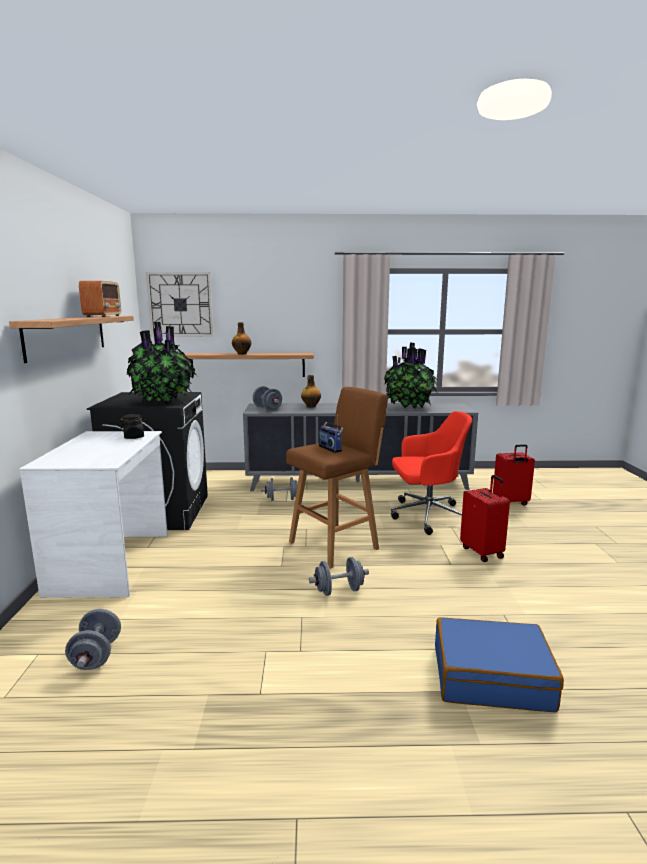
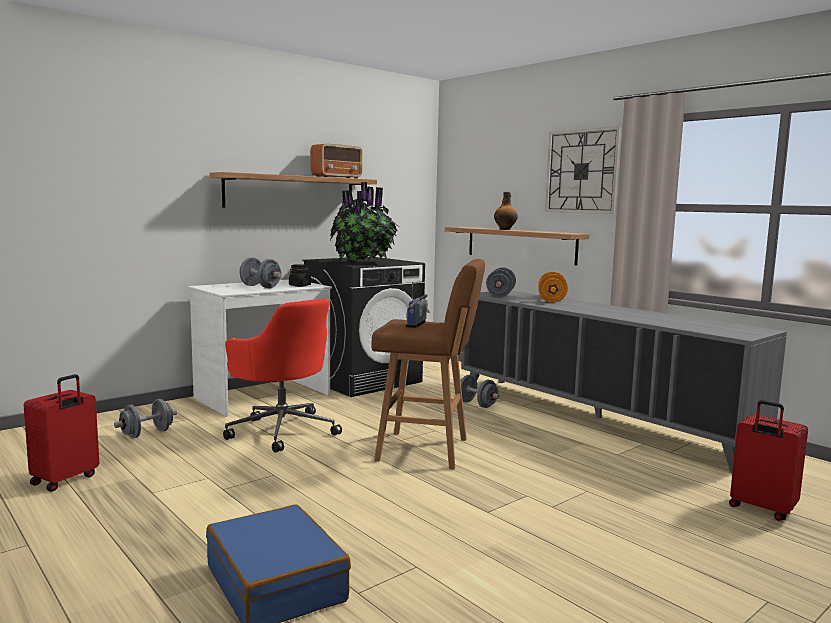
camera: 50 degrees right, 5 degrees down
(180, 304) = (467, 173): wall clock -> wall clock (582, 171)
(311, 406) = (551, 300): bottle -> orange dumbbell
(339, 590) = (339, 476): grey dumbbell -> grey dumbbell (260, 286)
(410, 407) = (669, 320): potted plant -> none
(427, 516) = (588, 471): red office chair -> red office chair (282, 430)
(482, 552) = (555, 523): red suitcase -> red suitcase (65, 480)

